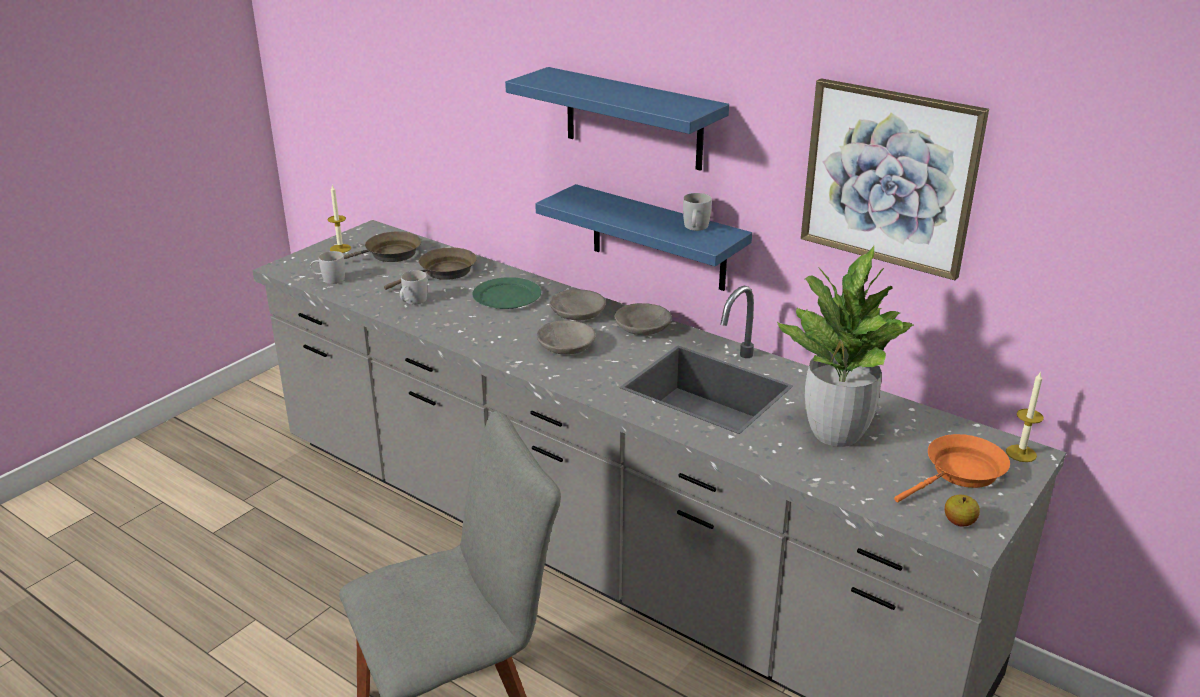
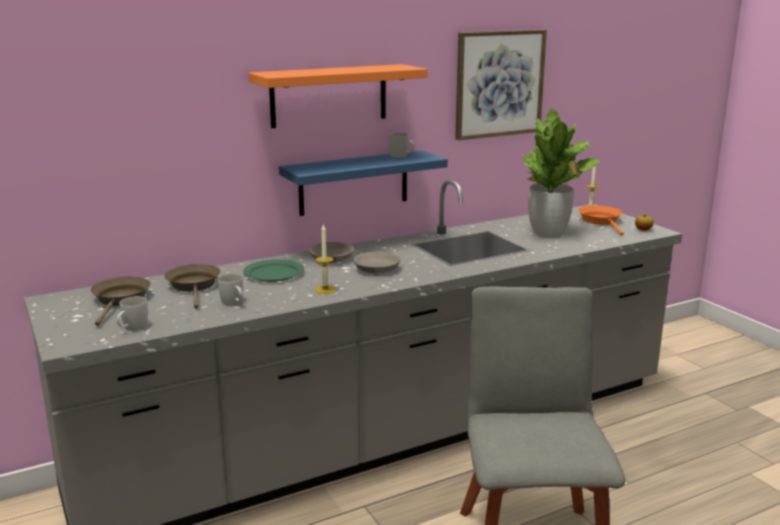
camera: 65 degrees left, 10 degrees down
(340, 248) = (68, 317): candle -> candle (325, 290)
(633, 119) = (329, 95): blue shelf -> orange shelf
(643, 328) = (376, 247): grey bowl -> none

